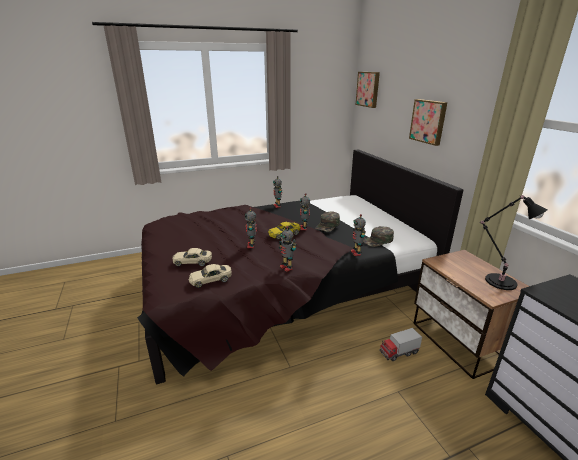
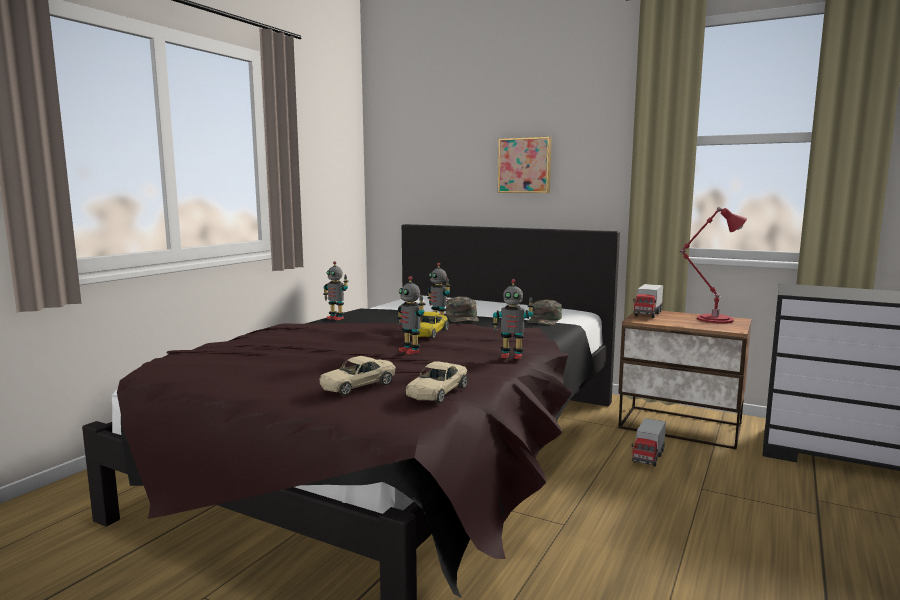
camera: 40 degrees left, 15 degrees down
(356, 253) = (552, 330): toy robot -> none
(368, 89) = (397, 137): picture -> none
(457, 258) = (647, 314): none -> toy truck
(498, 281) = (711, 319): black table lamp -> red table lamp

